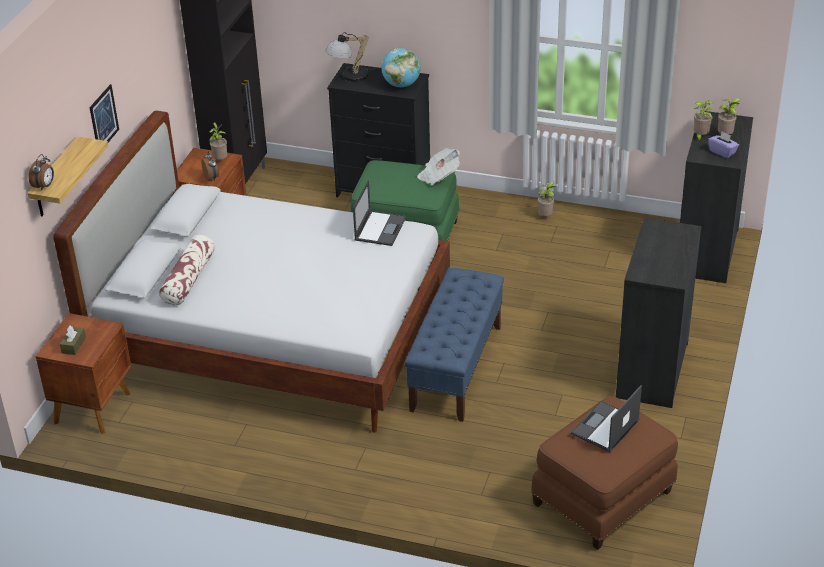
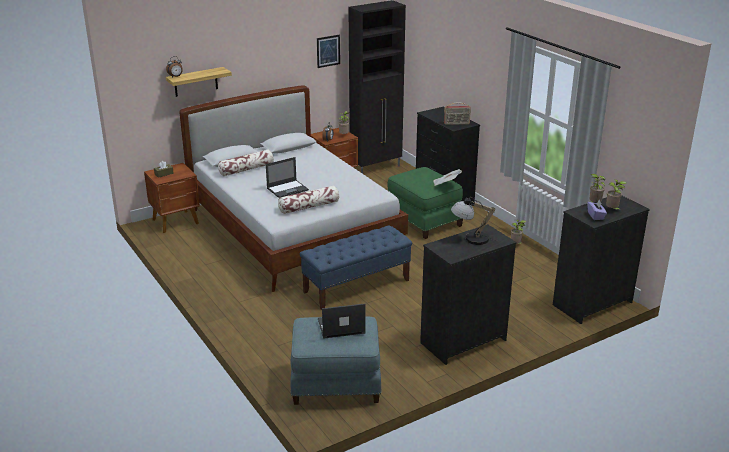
camera: 40 degrees right, 10 degrees down
(104, 118) = (253, 68): picture -> picture (328, 51)
(349, 77) = (435, 112): table lamp -> table lamp (470, 239)
(359, 293) = (309, 207): none -> pillow
(380, 228) = (366, 187): laptop -> laptop (288, 189)
(401, 85) = (456, 123): globe -> radio
(604, 499) = (336, 384): brown ottoman -> blue ottoman

